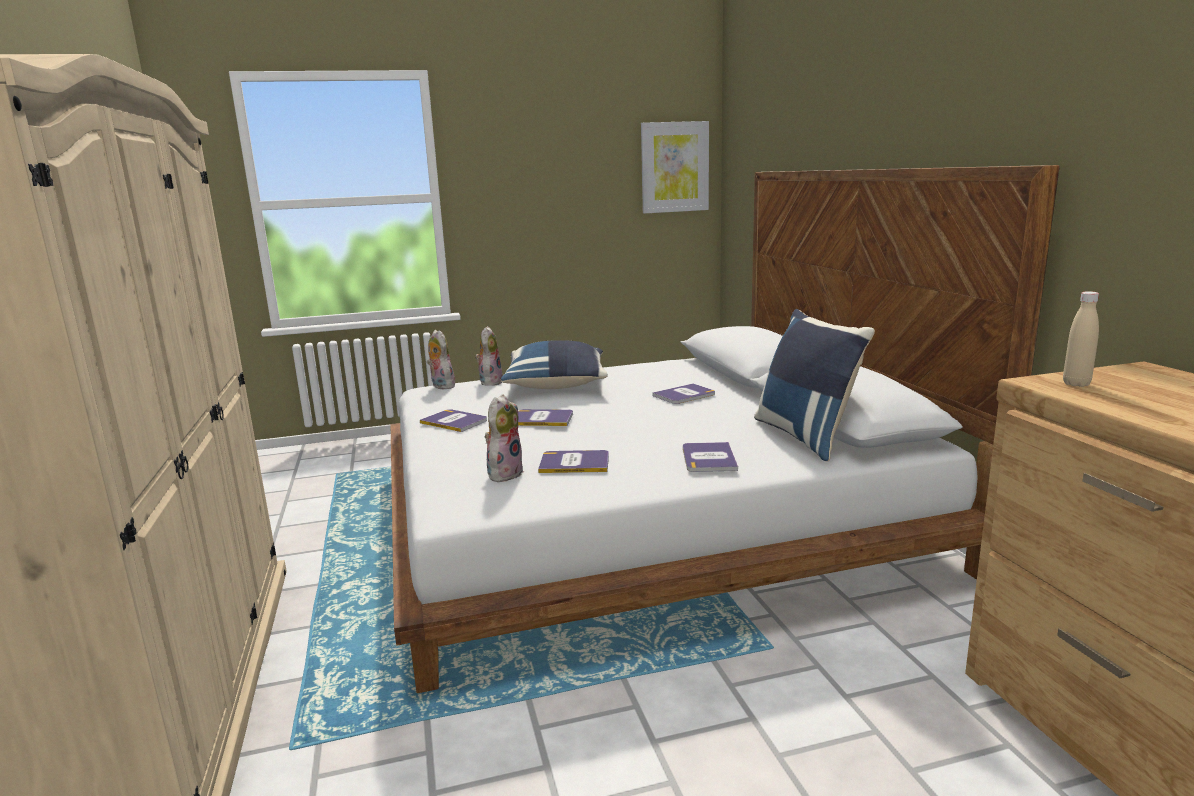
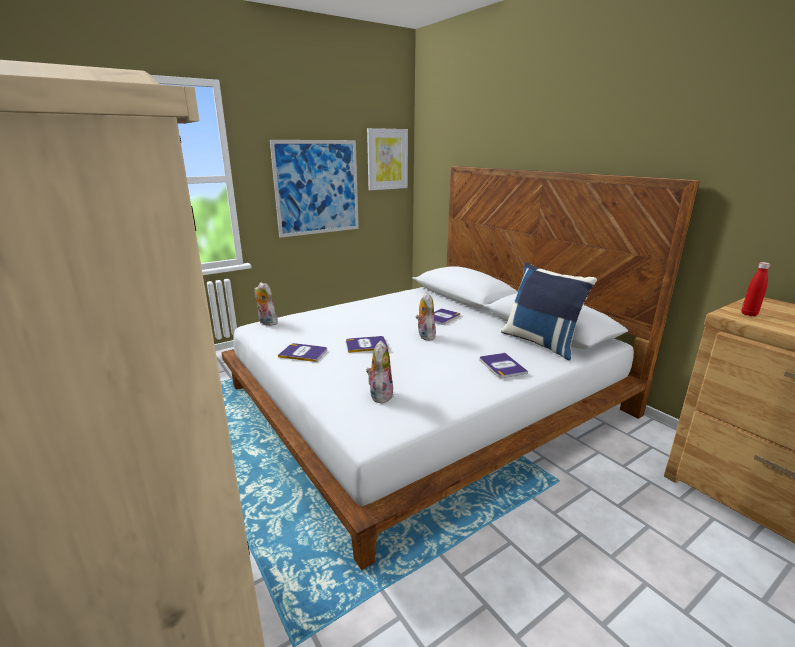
camera: 20 degrees left, 5 degrees up
(490, 382) = (300, 316): plush toy -> plush toy (425, 336)
(557, 386) = (352, 316): blue pillow -> none
(561, 210) = (317, 188): none -> picture
(574, 463) = (421, 380): book -> none
(1076, 384) = (749, 314): beige bottle -> red bottle

